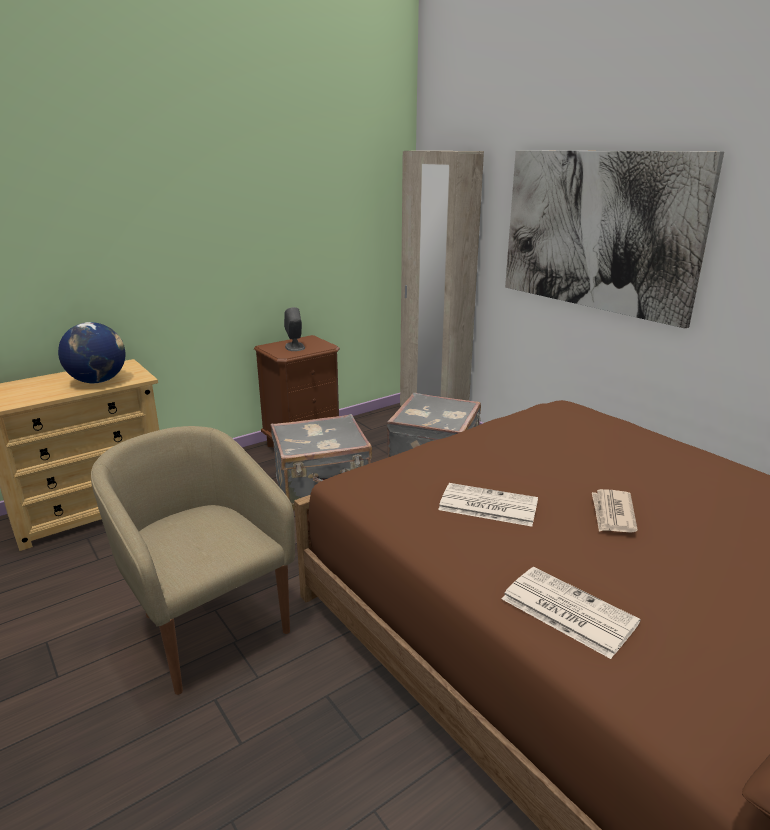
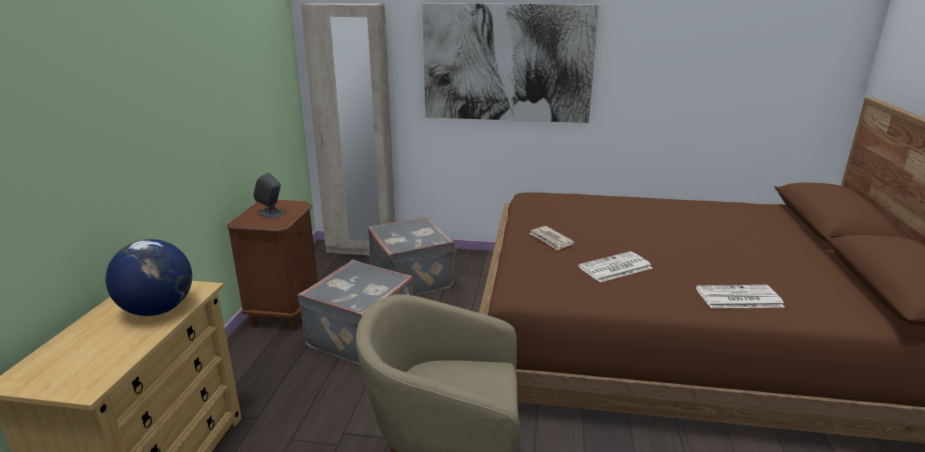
camera: 45 degrees left, 0 degrees up
(612, 514) = (670, 244): newspaper -> newspaper (551, 240)

